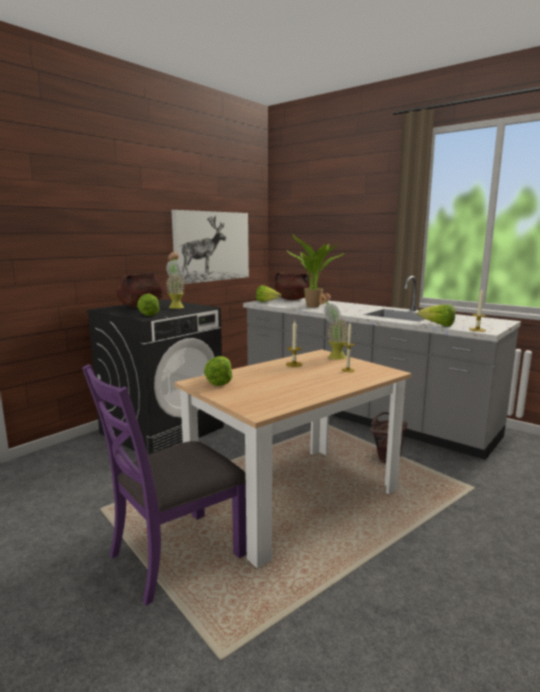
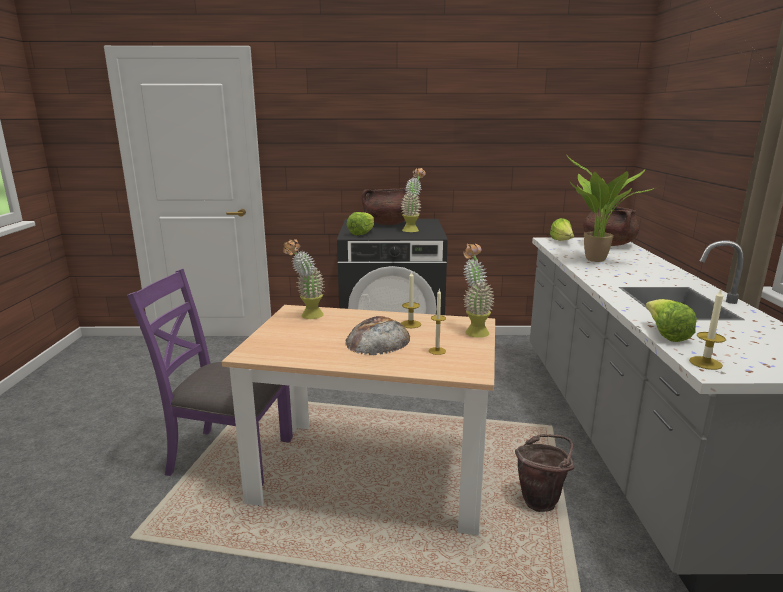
camera: 50 degrees right, 5 degrees up
(212, 246) = (524, 160): picture -> none
(219, 381) = (307, 316): lettuce -> potted plant
(304, 376) = (378, 340): none -> bread

